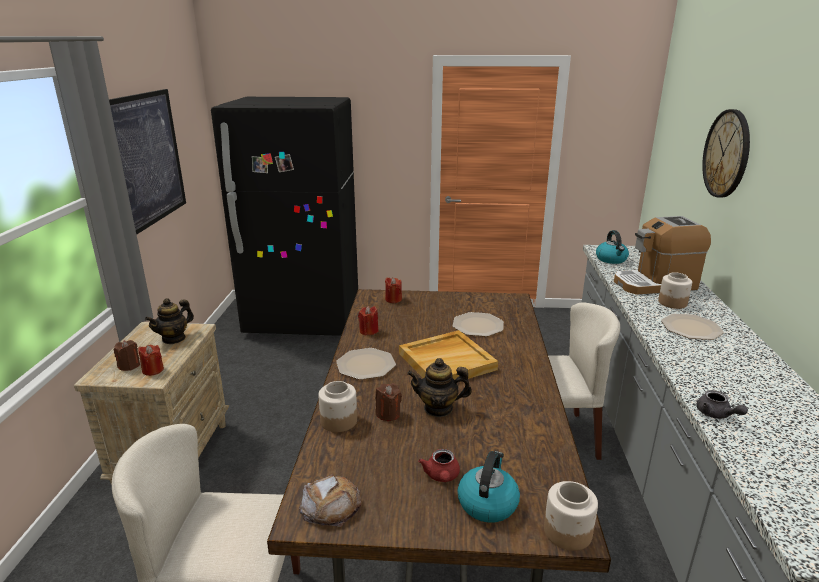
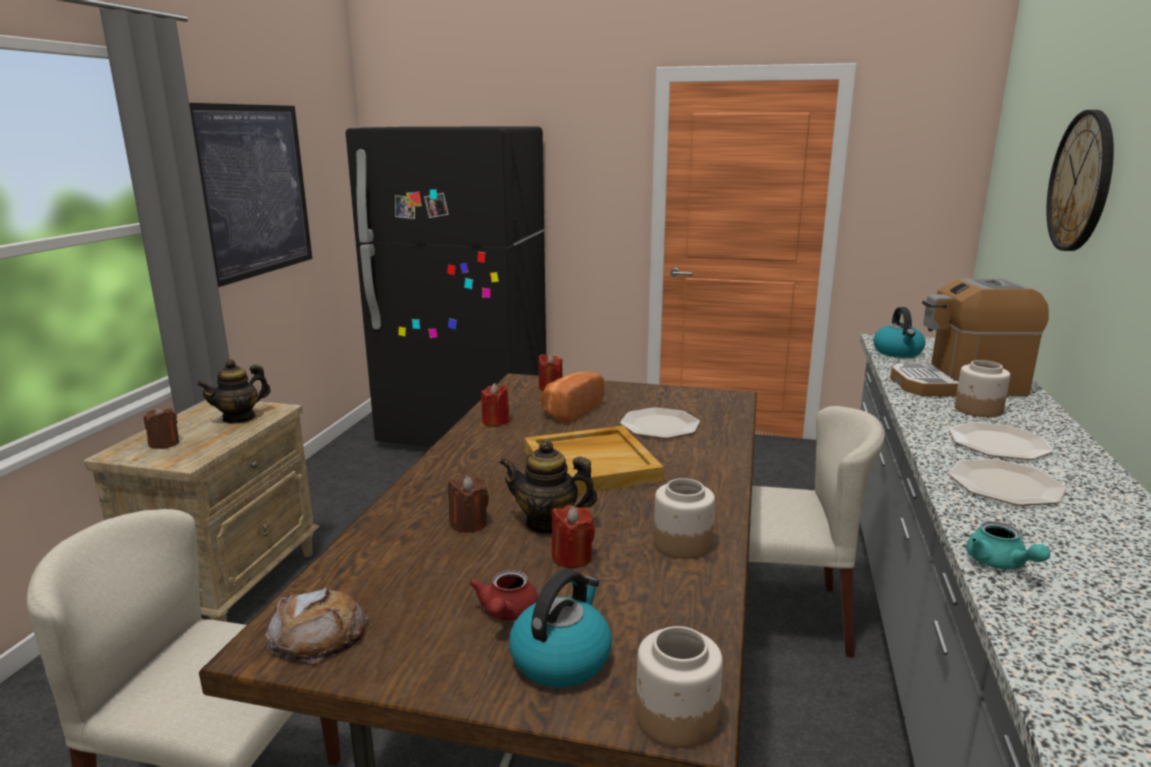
camera: 10 degrees right, 5 degrees down
(153, 370) = (191, 451): red candle -> red candle (572, 557)
(338, 421) = (391, 526): jar -> jar (682, 544)
(365, 365) = (469, 460): plate -> plate (1003, 484)
(415, 318) = (570, 411): none -> bread
(716, 414) = (1000, 564): grey teapot -> turquoise teapot

